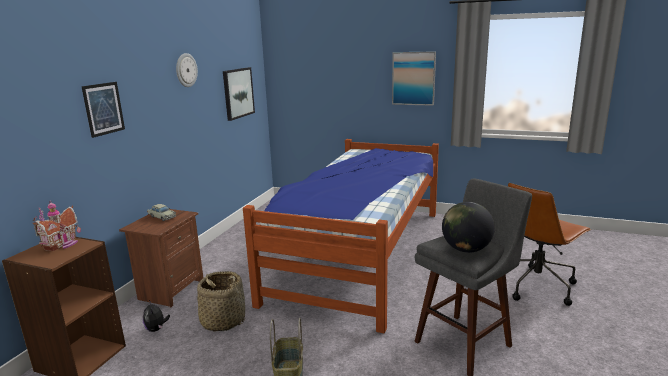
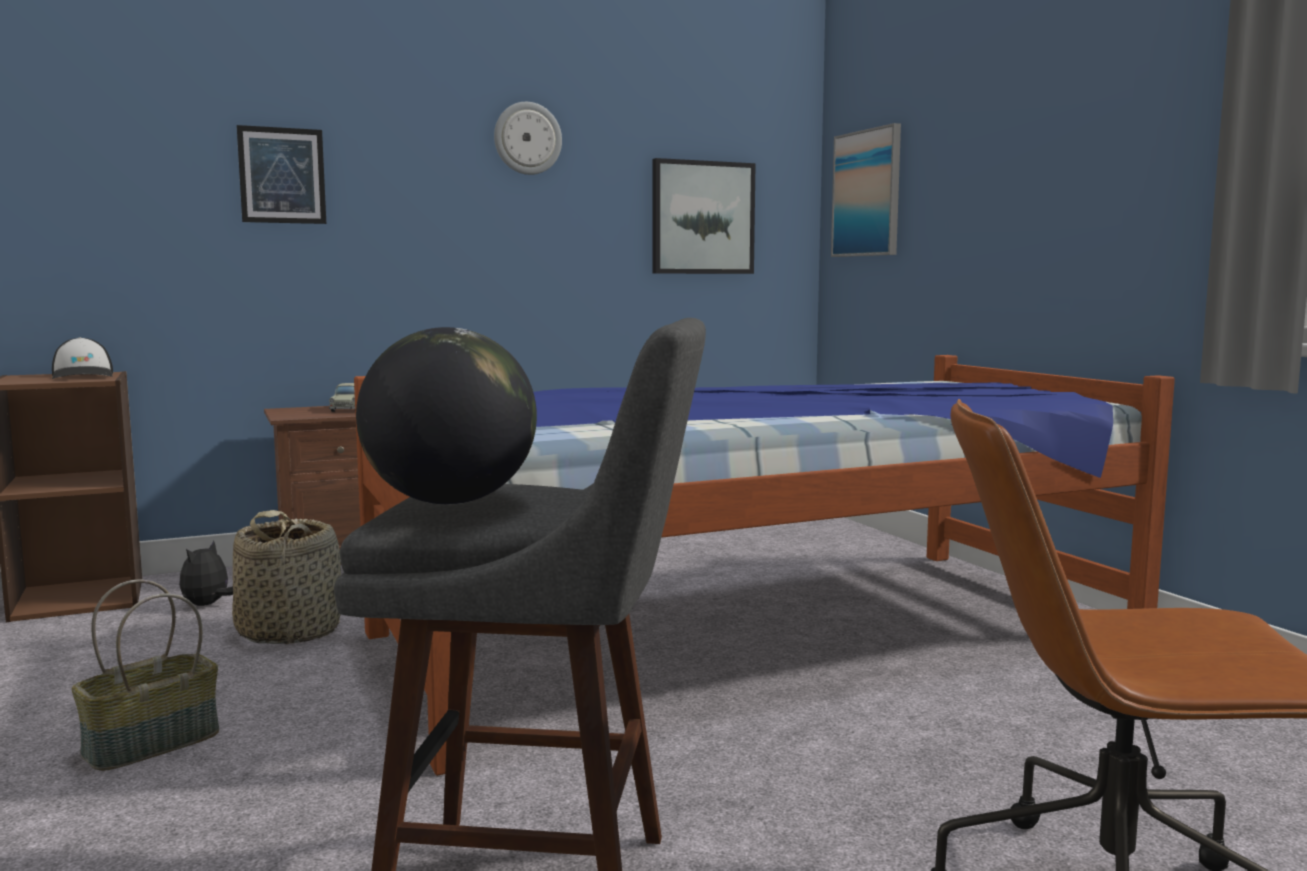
camera: 45 degrees right, 10 degrees down
(63, 245) = (83, 376): toy house -> cap
(413, 78) = (1121, 161): picture -> picture (867, 193)

